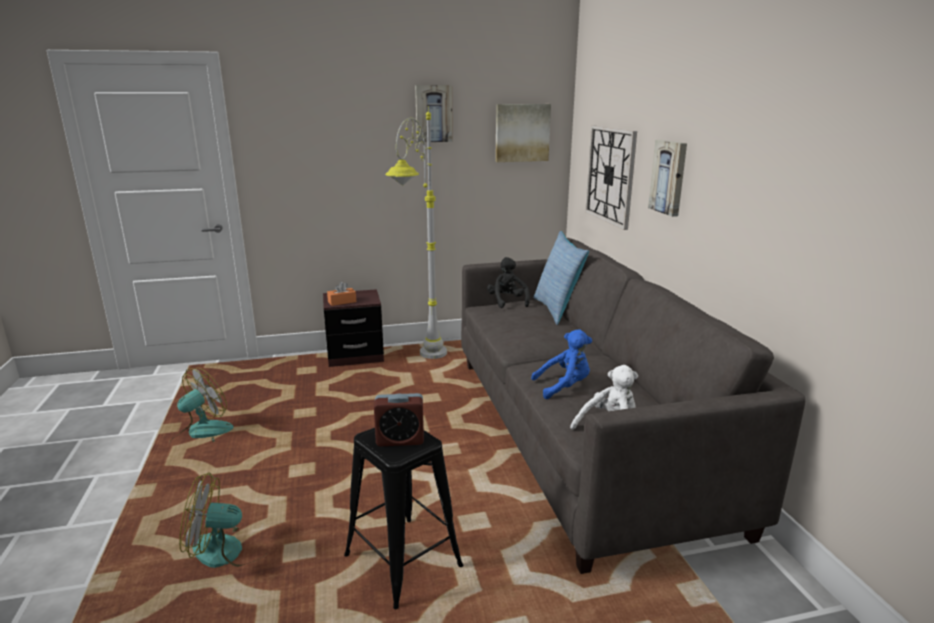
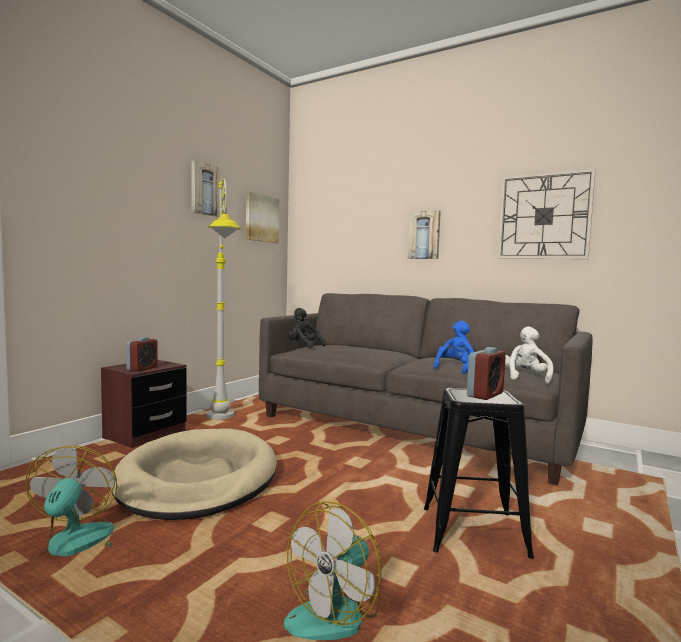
camera: 45 degrees left, 15 degrees down
(323, 412) = (198, 478): none -> beige dog bed
(342, 302) = (142, 368): orange tissue box -> alarm clock
(557, 310) = (348, 344): pillow -> none
(610, 175) = (350, 246): wall clock -> wall clock (544, 216)

